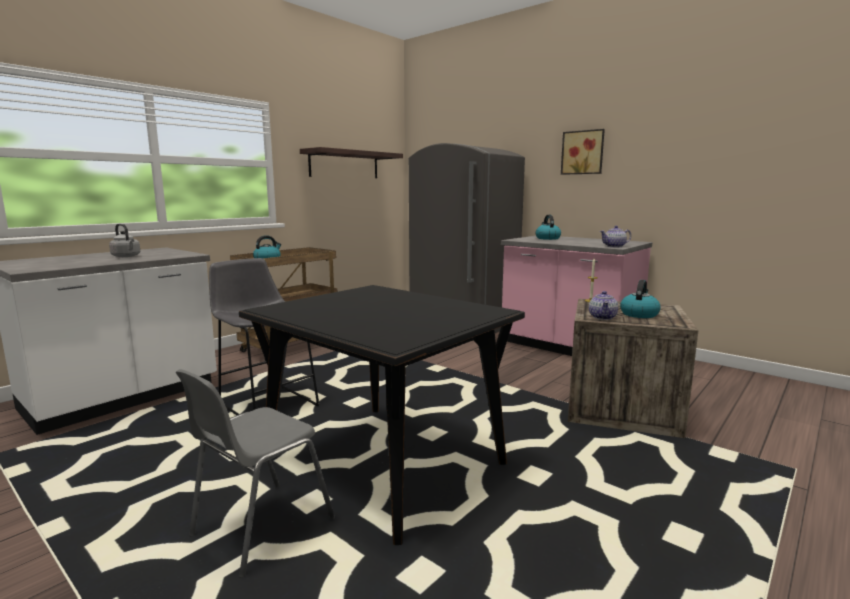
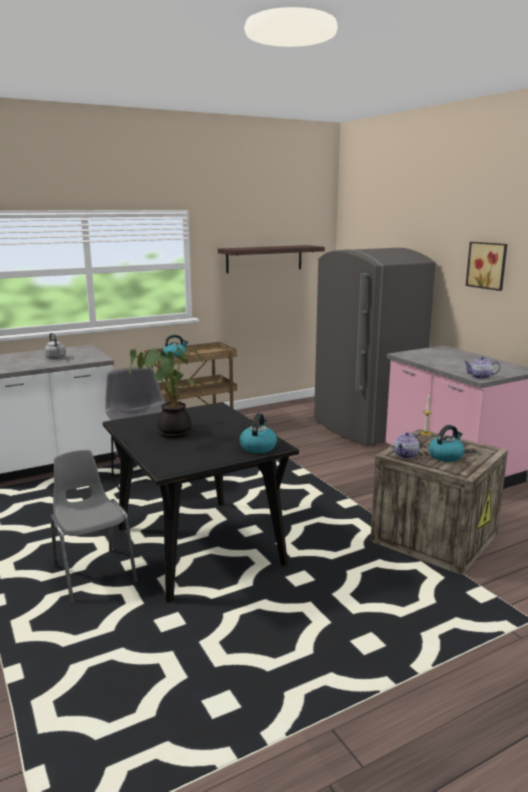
camera: 20 degrees right, 5 degrees up
(259, 528) = (93, 573): grey chair -> grey chair turned 90 degrees clockwise
(350, 311) = (171, 432): none -> potted plant
(547, 238) = (439, 354): kettle -> kettle (258, 447)

